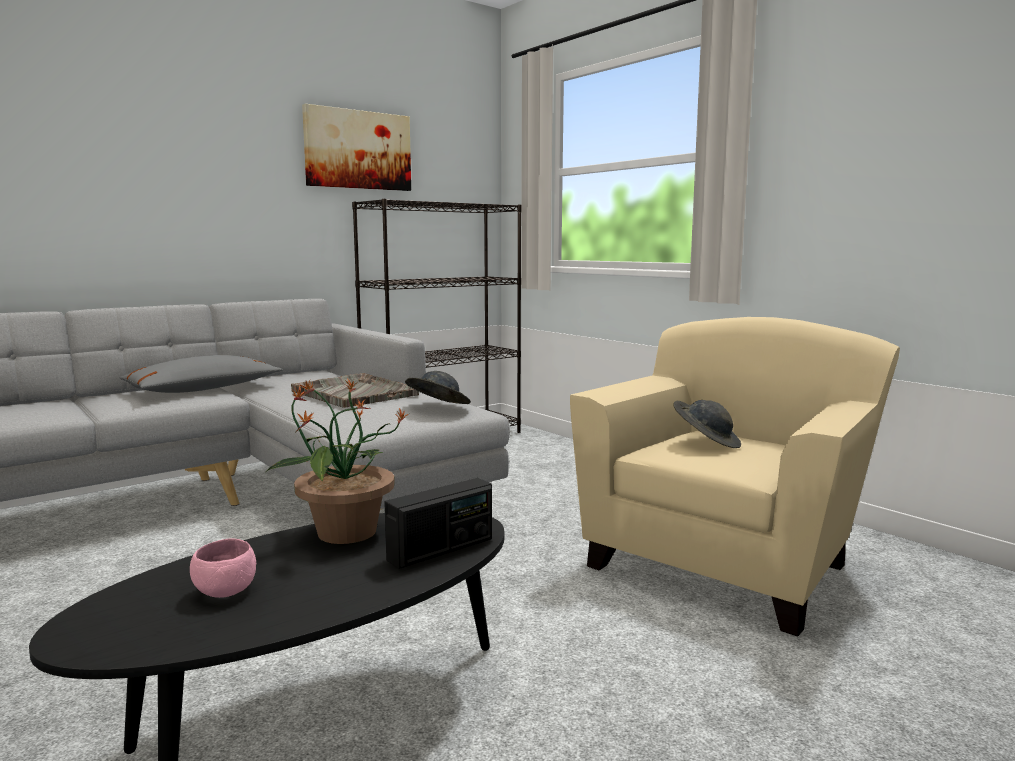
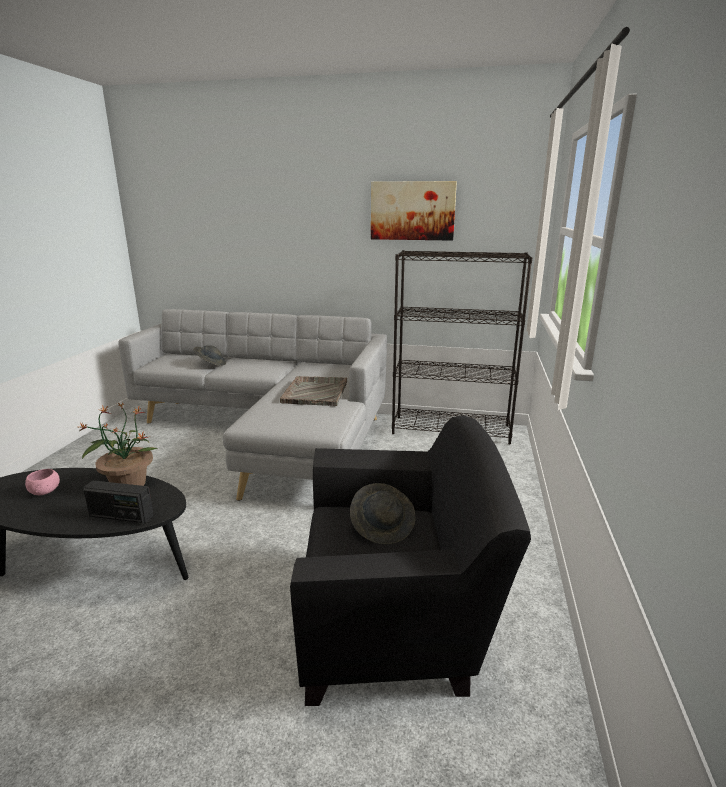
camera: 50 degrees right, 10 degrees up
(203, 389) = (273, 366): grey pillow -> none
(437, 408) = (313, 421): grey hat -> grey hat (211, 364)
(726, 562) = (396, 625): beige armchair -> black armchair

